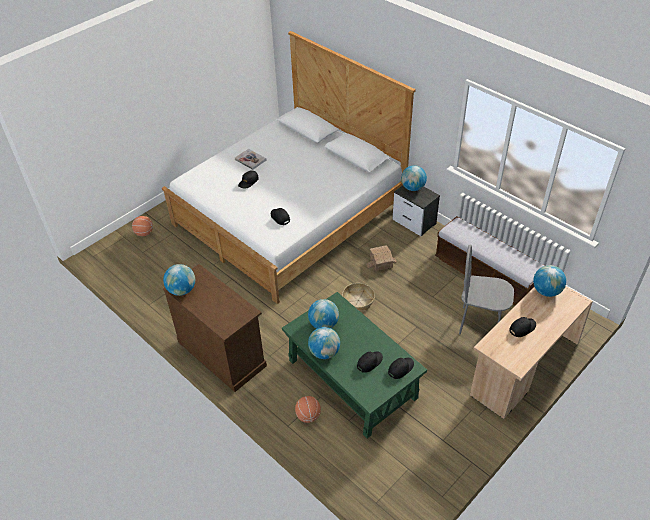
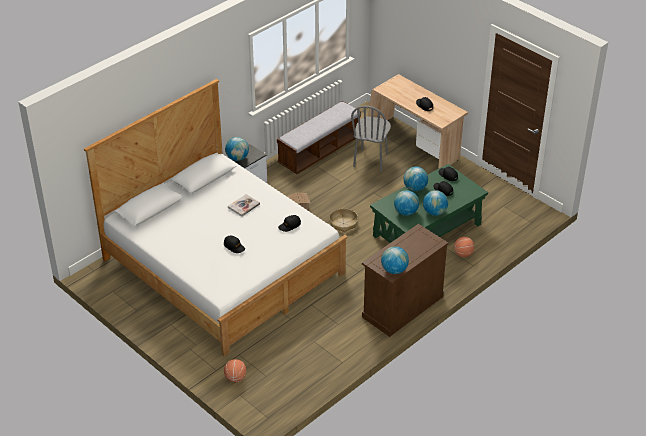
camera: 90 degrees left, 5 degrees down
(250, 160) = (197, 246): book -> book (243, 206)
(546, 291) = (389, 91): globe -> globe (415, 188)

